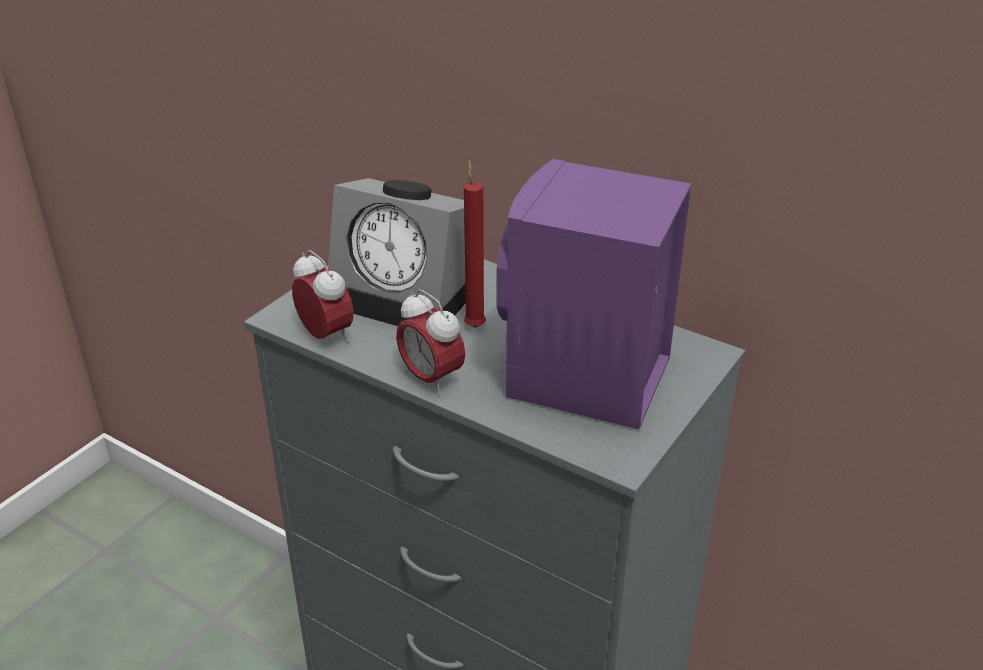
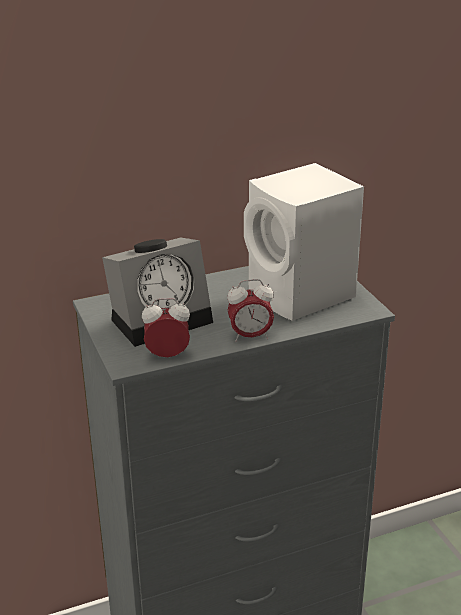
camera: 55 degrees left, 5 degrees down
(474, 325) = (217, 308): red candle -> none
(585, 381) = (302, 296): purple speaker -> white speaker

